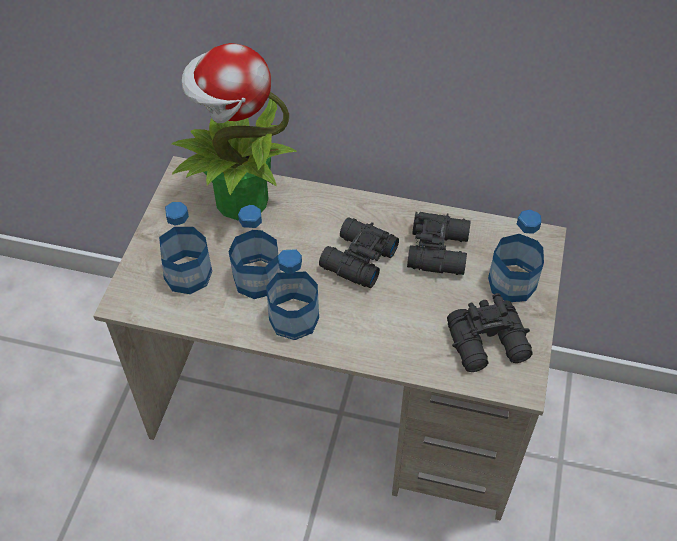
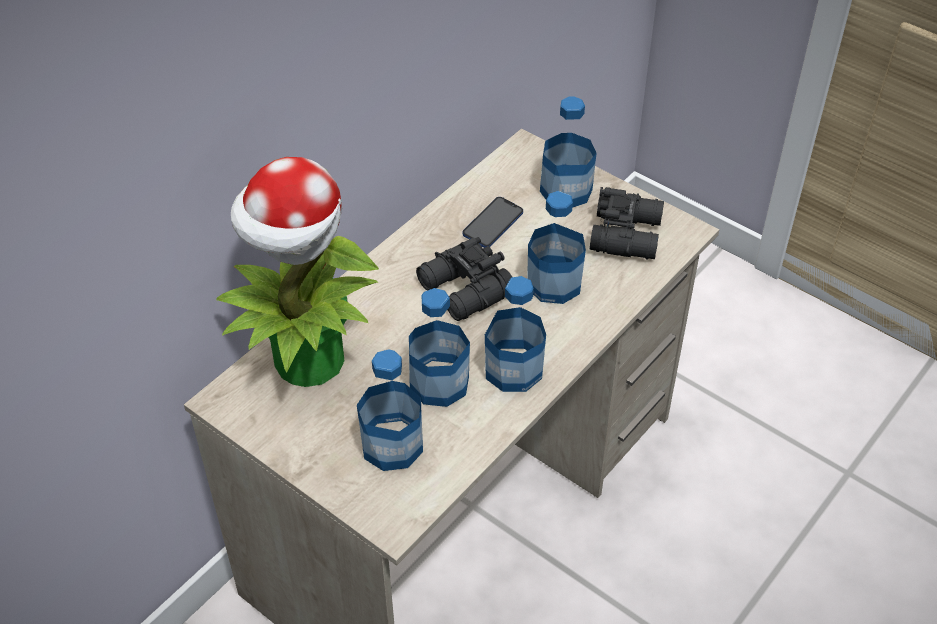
camera: 65 degrees left, 5 degrees down
(399, 312) = (554, 283): none -> bottle
(440, 250) = (493, 224): black binoculars -> phone

